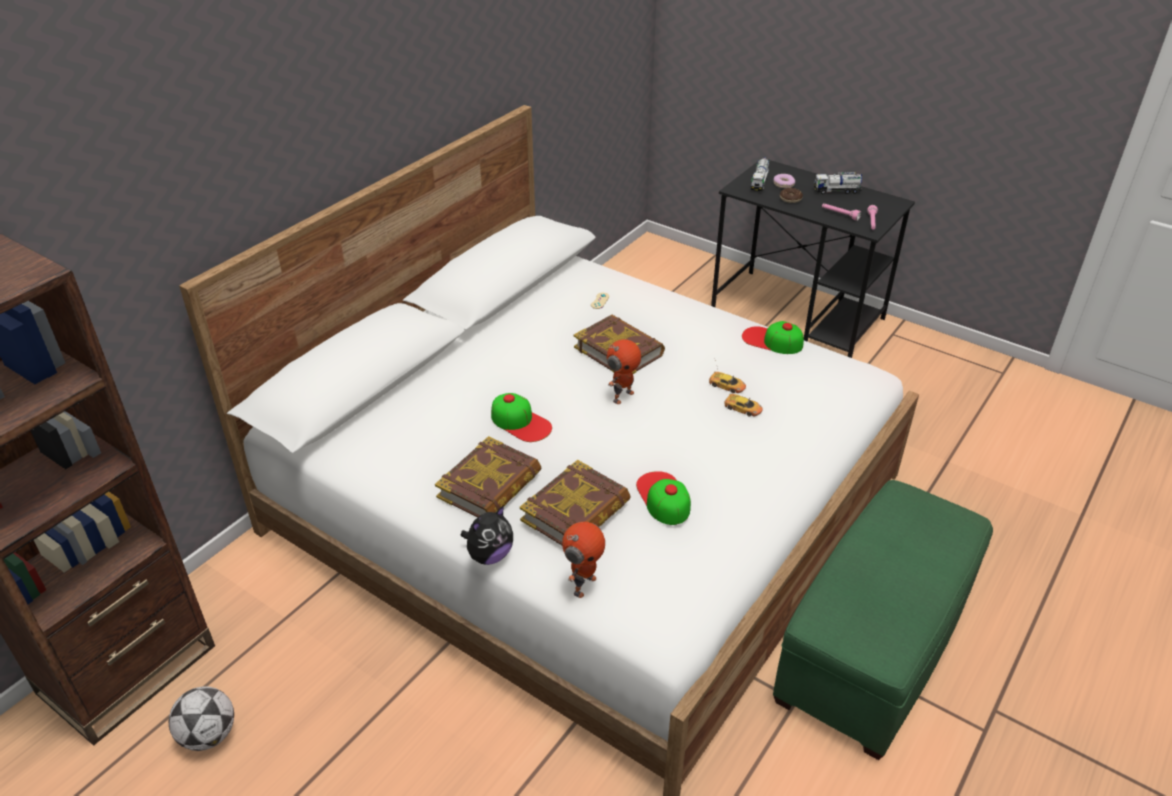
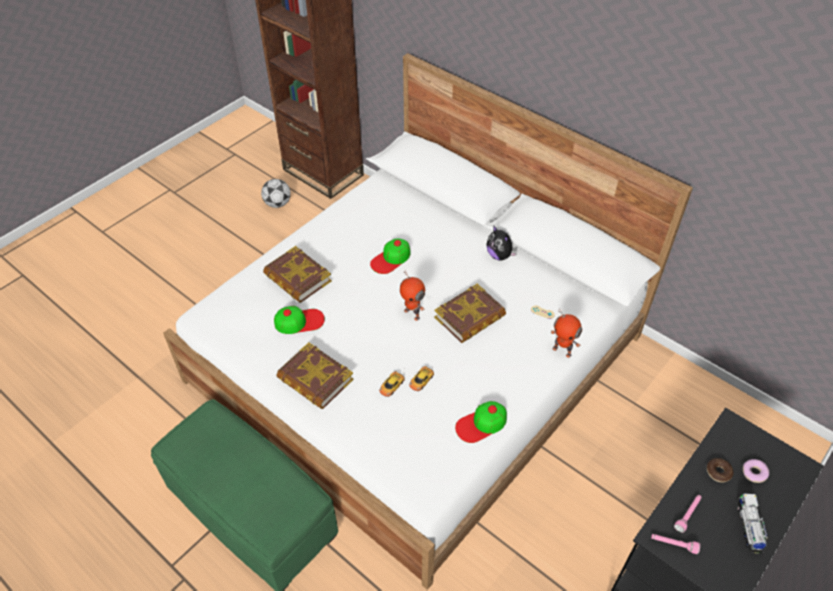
camera: 95 degrees right, 10 degrees up
(489, 555) = (280, 245): plush toy -> plush toy (499, 255)
(490, 485) = (334, 244): book -> book (315, 380)
(583, 585) = (244, 281): toy robot -> toy robot (562, 351)
(759, 182) = (753, 449): toy truck -> none
(772, 340) = (481, 424): cap -> cap turned 150 degrees counterclockwise

